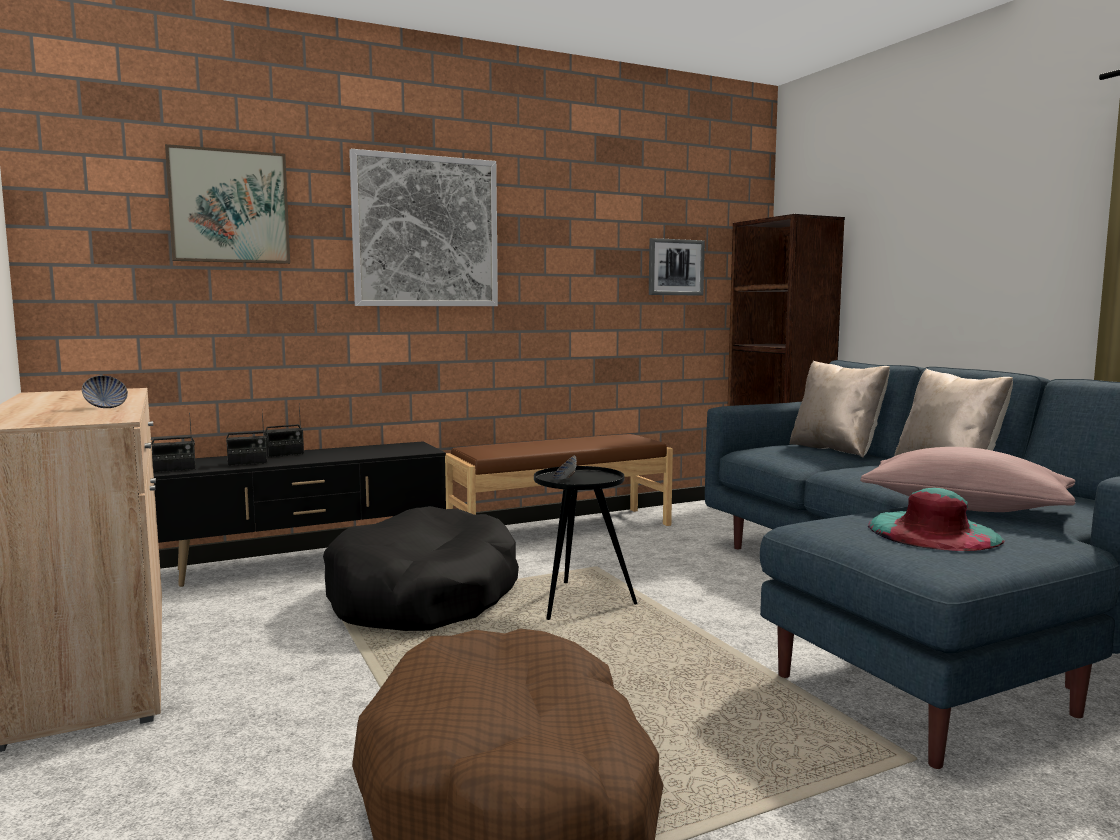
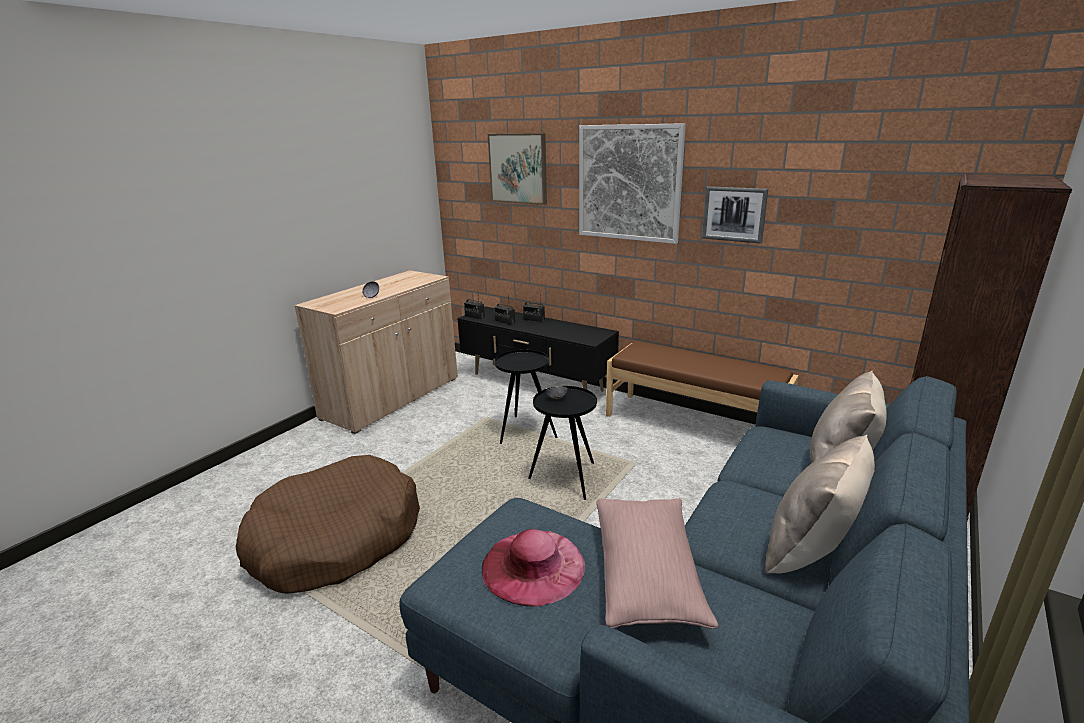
camera: 60 degrees right, 15 degrees up
(423, 596) = (525, 431): black dog bed -> black side table
(675, 267) = (877, 220): picture -> picture (734, 214)
(933, 532) = (533, 566): turquoise hat -> pink hat

